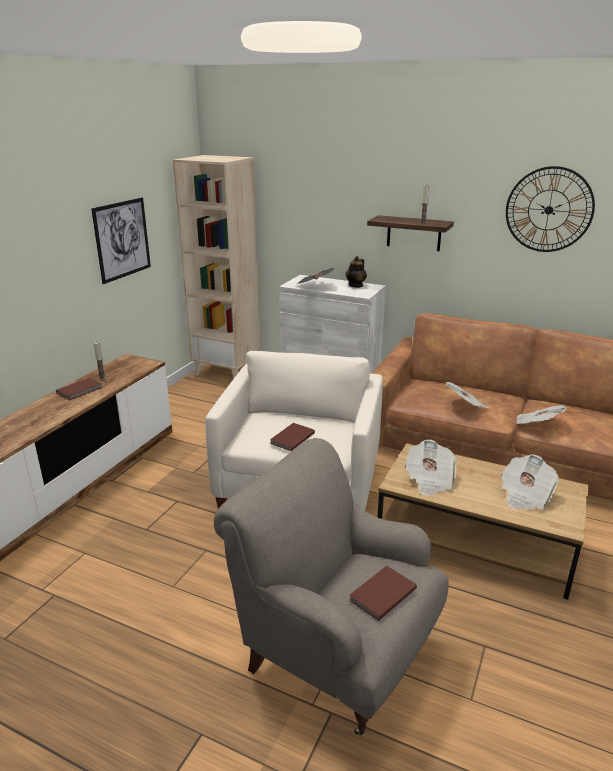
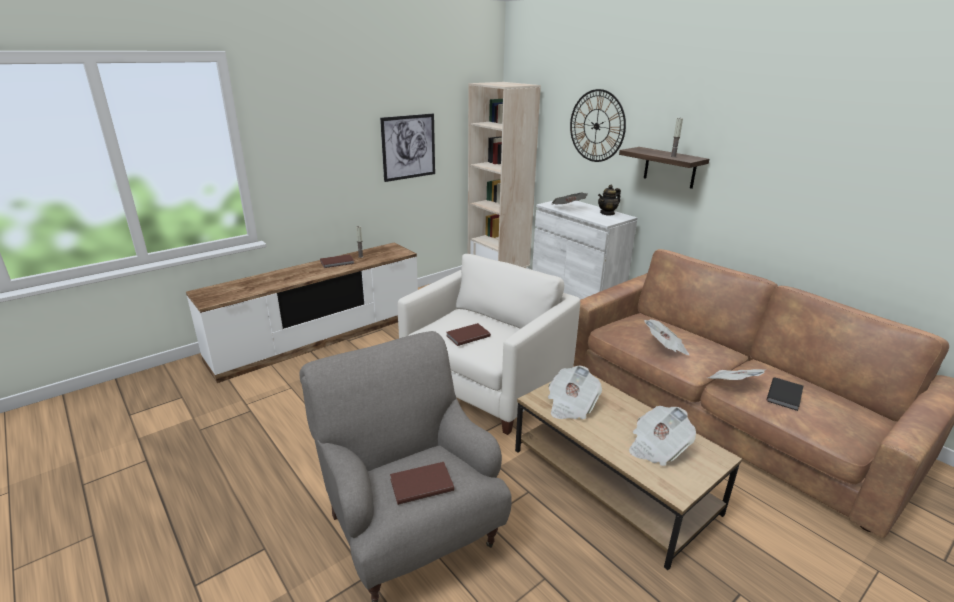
camera: 25 degrees right, 0 degrees up
(548, 210) = (812, 154): wall clock -> wall clock (596, 126)
(581, 423) = (785, 395): none -> black book

